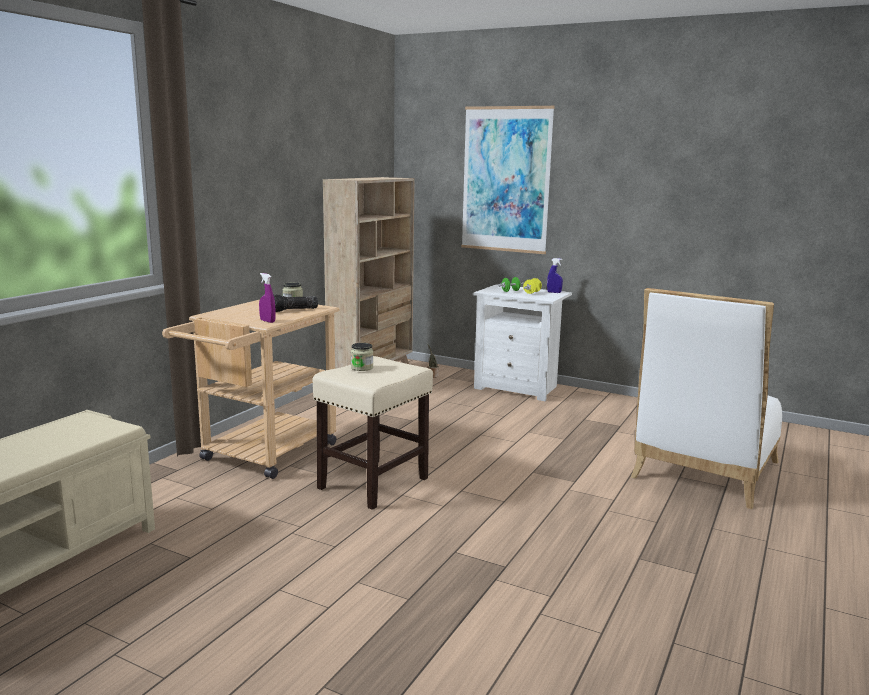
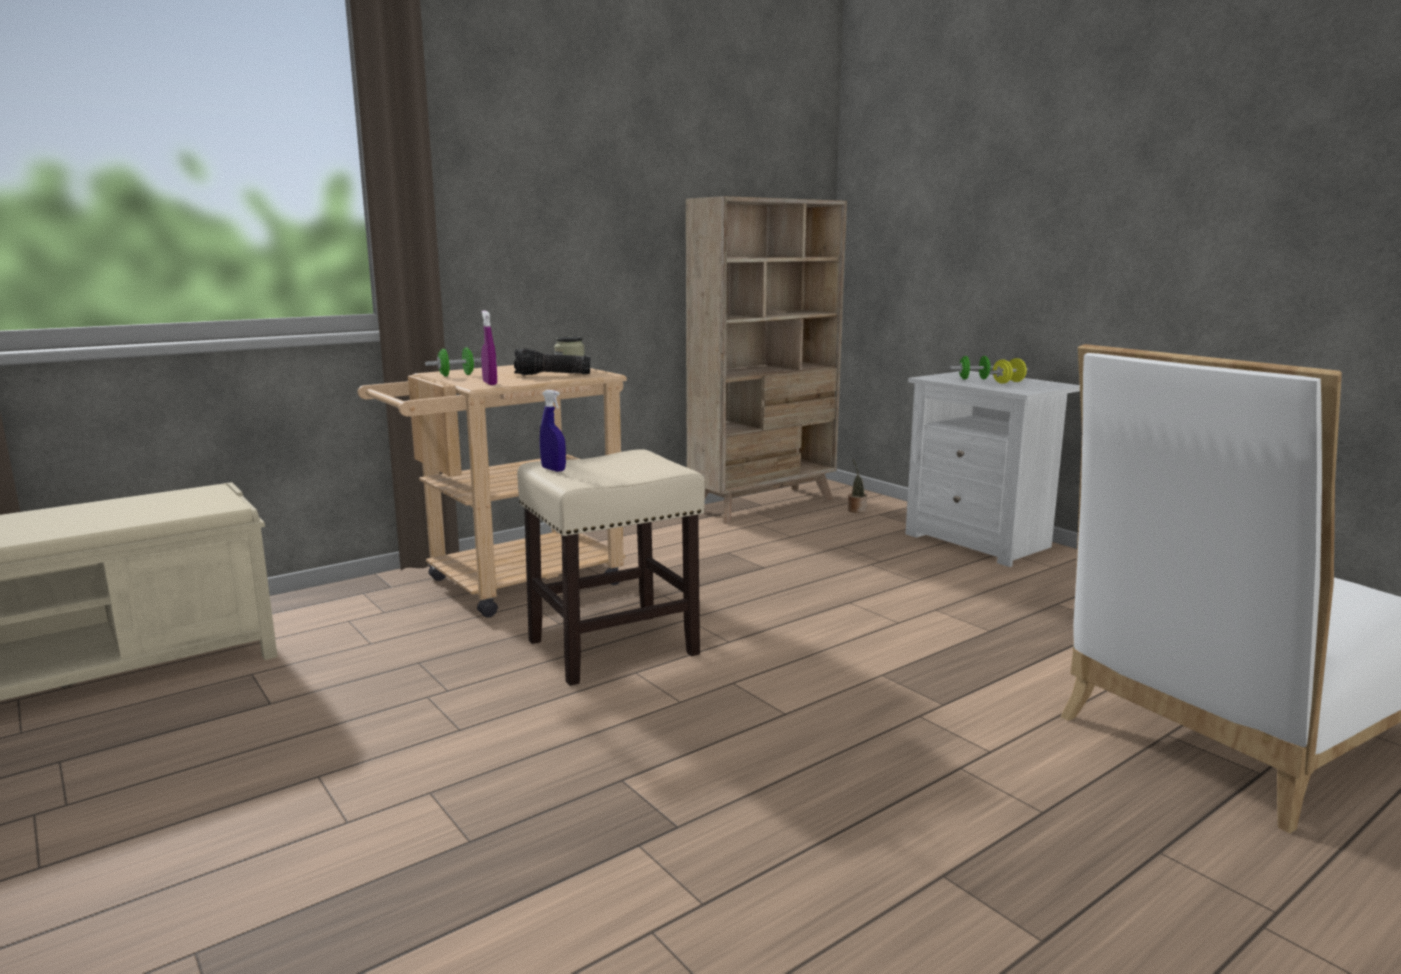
camera: 25 degrees right, 0 degrees up
(228, 316) = (456, 375): none -> green dumbbell
(362, 368) = (599, 462): jar -> none
(506, 180) = (990, 196): picture -> none
(554, 292) = (1049, 384): blue spray bottle -> blue spray bottle (553, 469)

